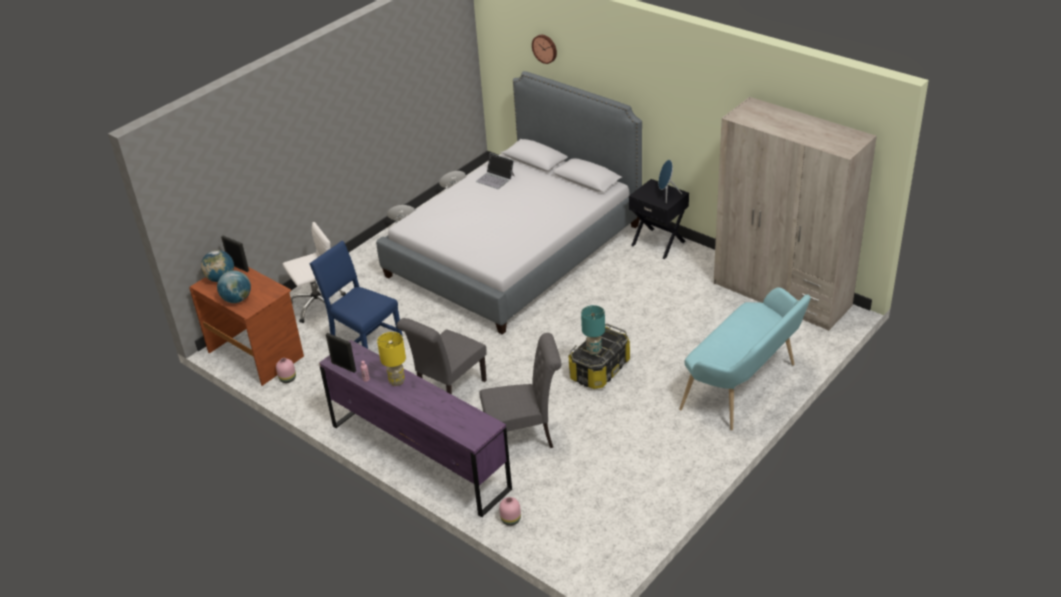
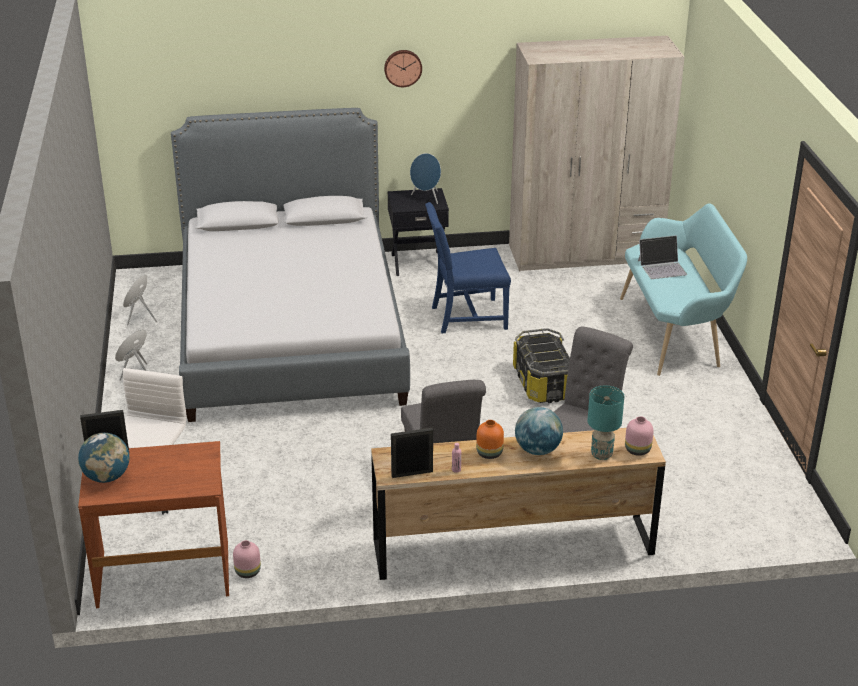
camera: 50 degrees left, 5 degrees down
(237, 299) = (171, 483): globe -> globe (537, 450)
(363, 342) = (274, 490): blue chair -> blue chair (466, 317)
(396, 381) = (488, 453): yellow table lamp -> orange vase
(419, 456) = (513, 547): purple dresser -> brown dresser
(495, 178) = (228, 254): laptop -> laptop (662, 267)
(510, 520) = (680, 540): pink vase -> pink vase (637, 450)
(545, 48) = (214, 77): wall clock -> wall clock (402, 67)
(594, 351) = (549, 357): turquoise table lamp -> turquoise table lamp (601, 454)

